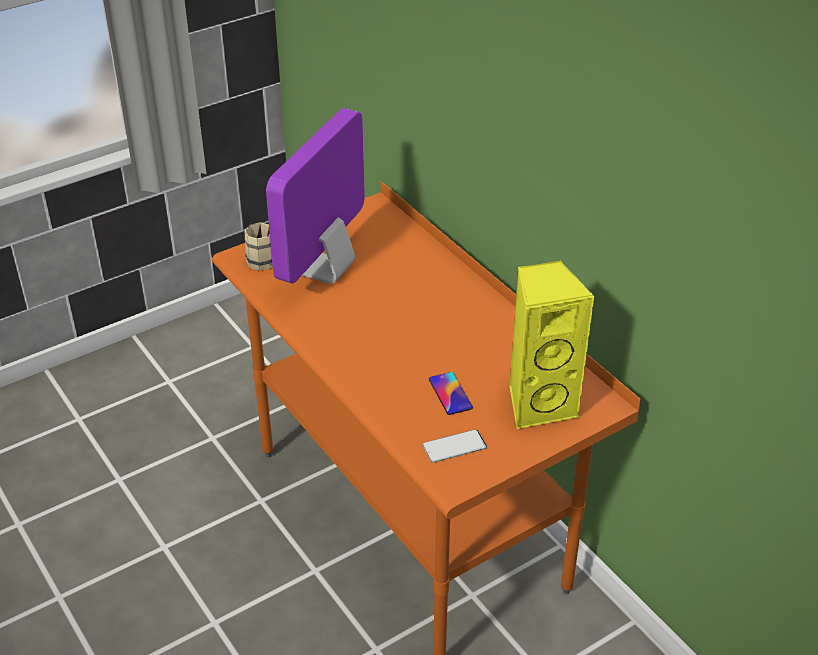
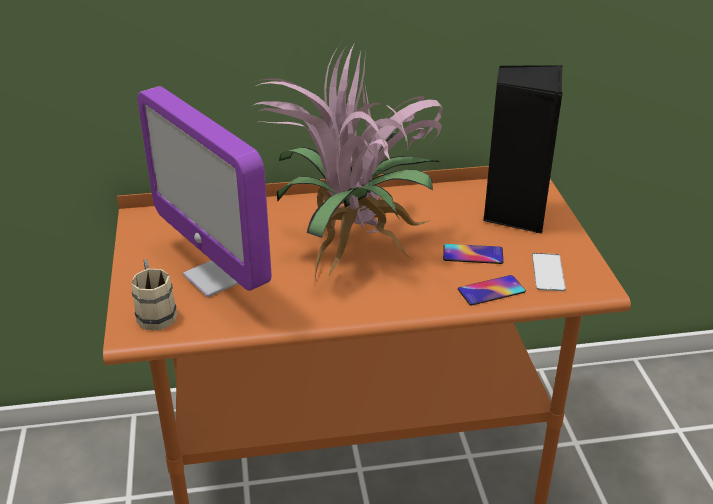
camera: 65 degrees left, 5 degrees down
(402, 417) = (491, 291): none -> phone
(417, 325) = (358, 245): none -> potted plant
(539, 404) = (514, 213): yellow speaker -> black speaker

